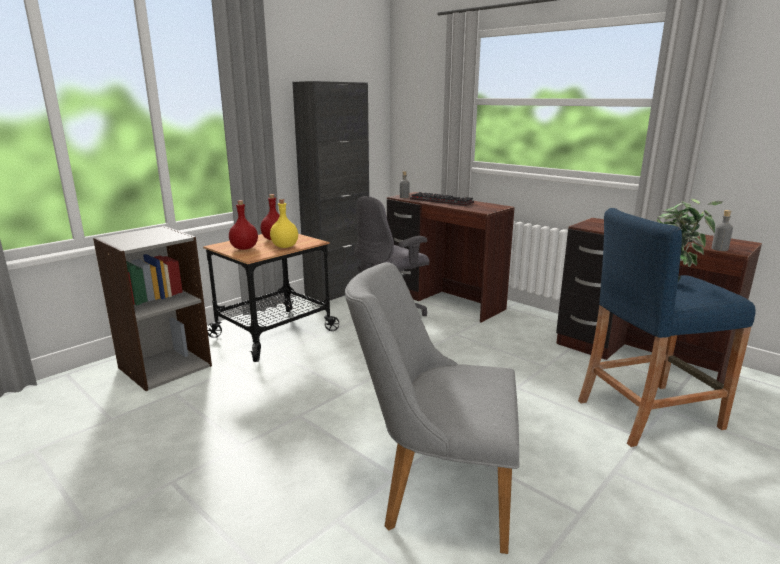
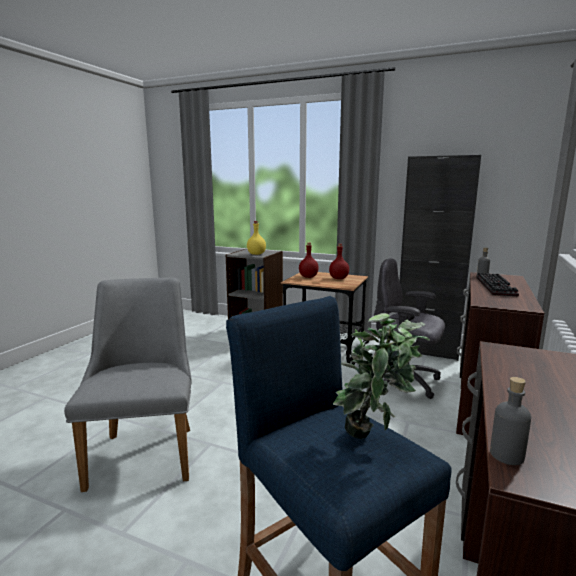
camera: 70 degrees right, 5 degrees down
(284, 246) = (324, 282): yellow bottle -> yellow bottle (256, 254)

